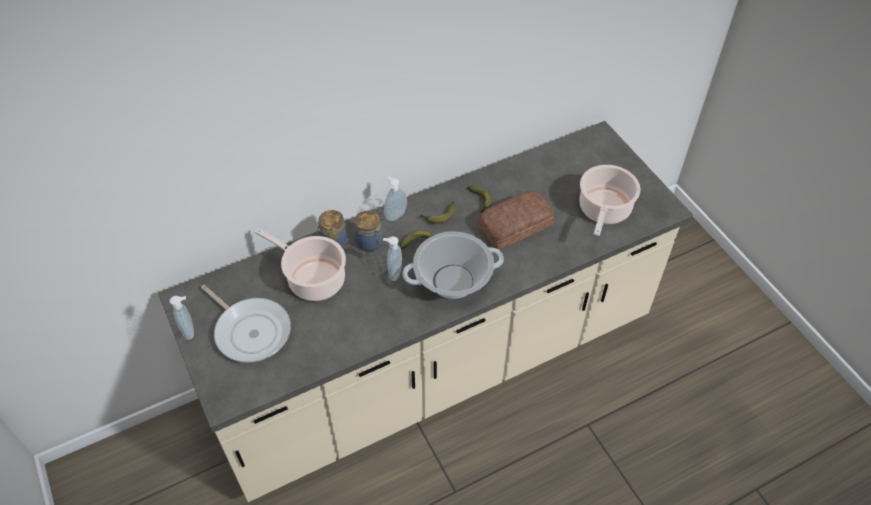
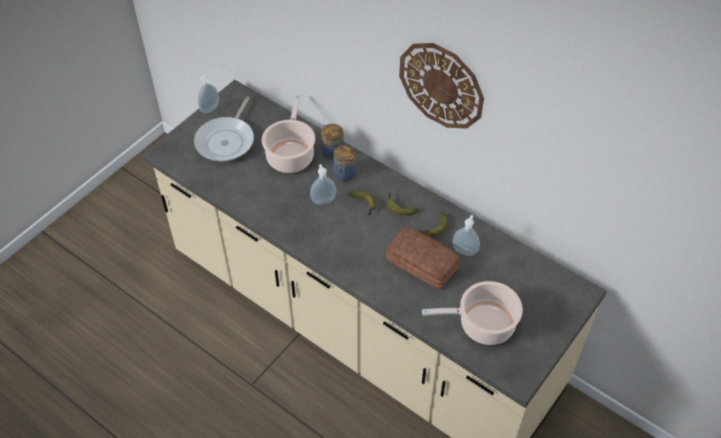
camera: 65 degrees right, 0 degrees up
(395, 215) = (383, 178): soap dispenser -> soap dispenser (465, 250)
(424, 69) = (441, 85): none -> wall clock
(453, 281) = (336, 241): cooking pot -> none

